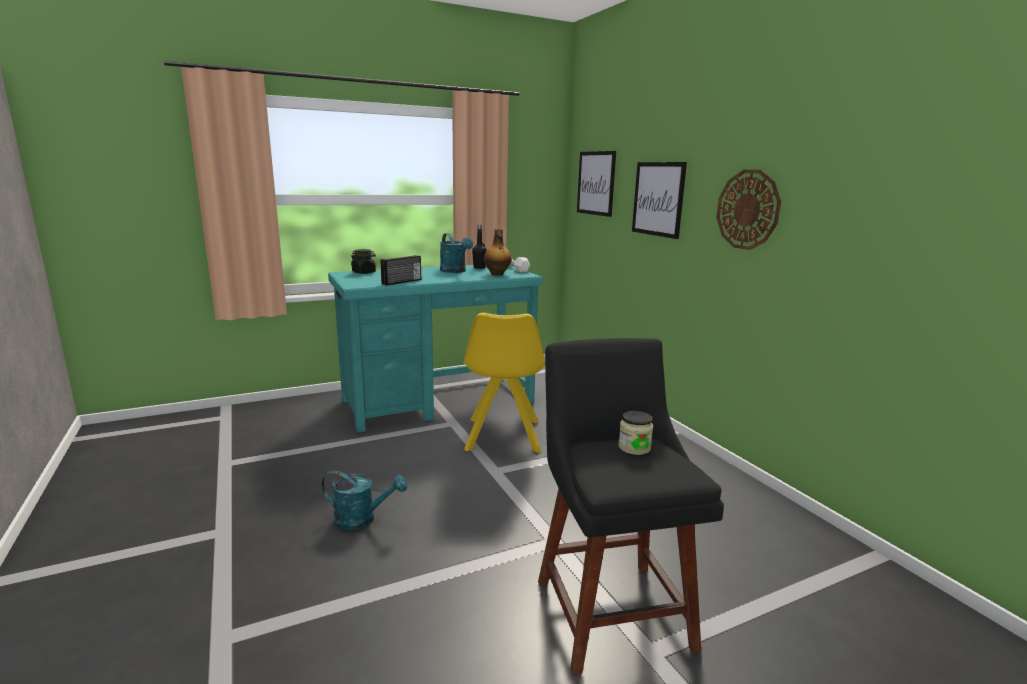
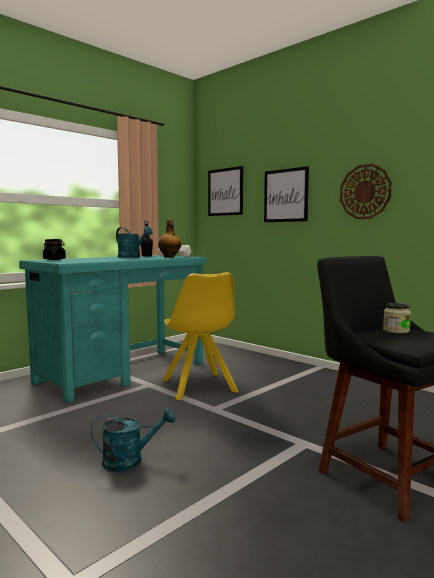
camera: 20 degrees left, 10 degrees down
(402, 282) = (102, 260): radio -> none

